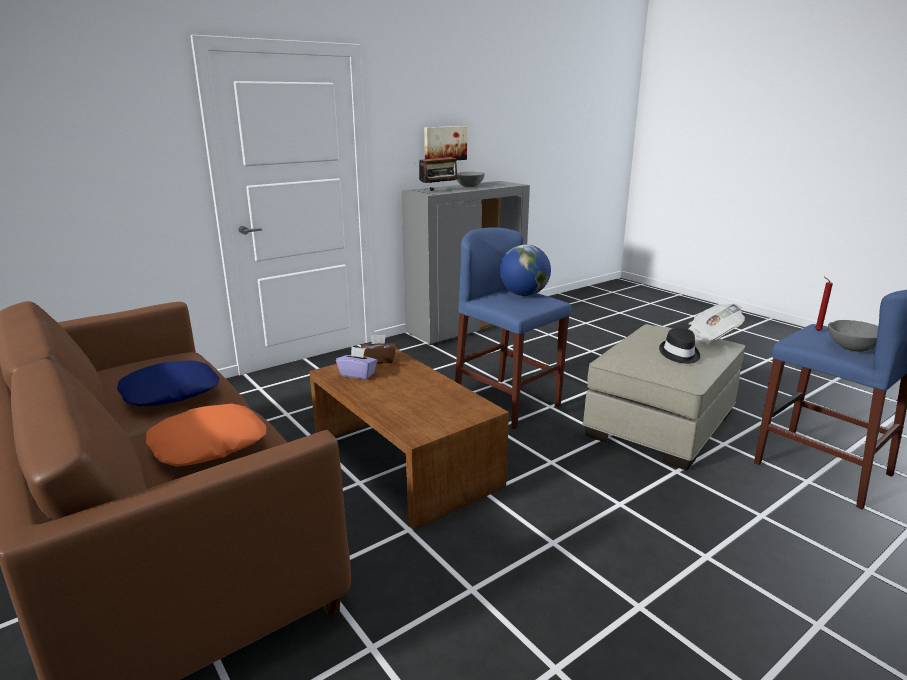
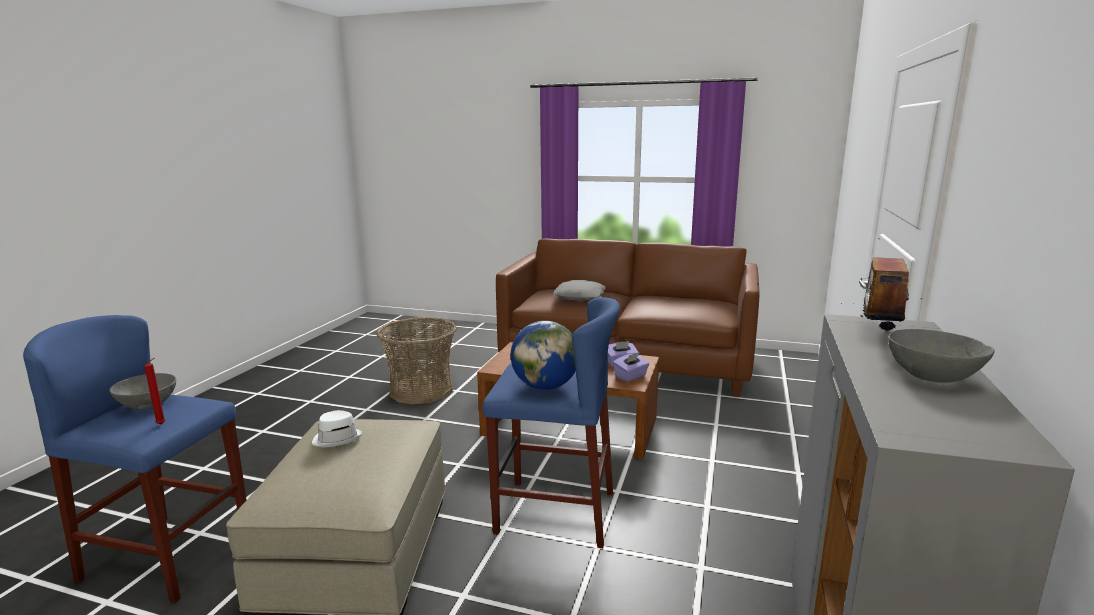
camera: 145 degrees right, 5 degrees down
(170, 392) = (655, 303): blue pillow -> none
(208, 444) = (580, 296): orange pillow -> grey pillow
(378, 360) = (631, 376): brown tissue box -> purple tissue box
(444, 143) = (1015, 256): picture -> none
(528, 619) = (421, 390): none -> basket
(679, 354) = (337, 438): black hat -> white hat
(709, 337) = (289, 484): newspaper -> none

